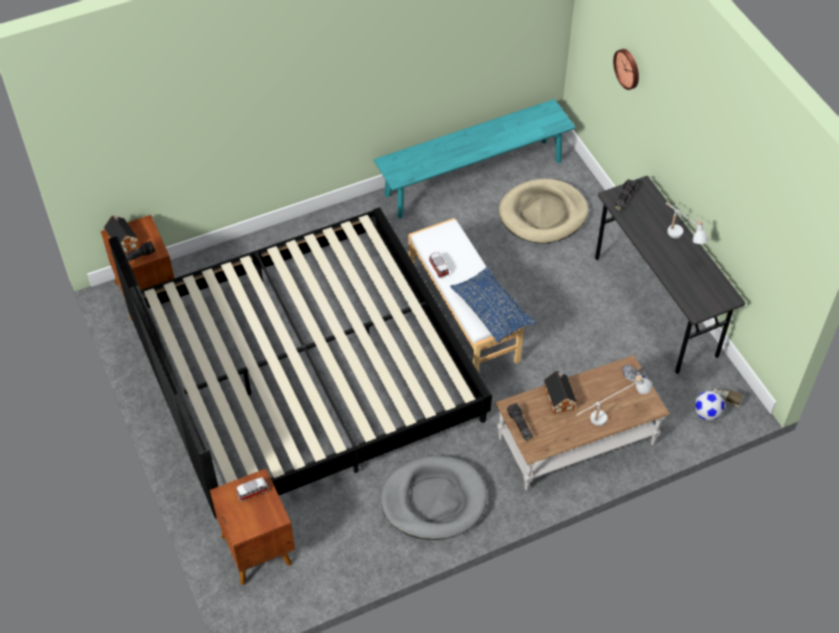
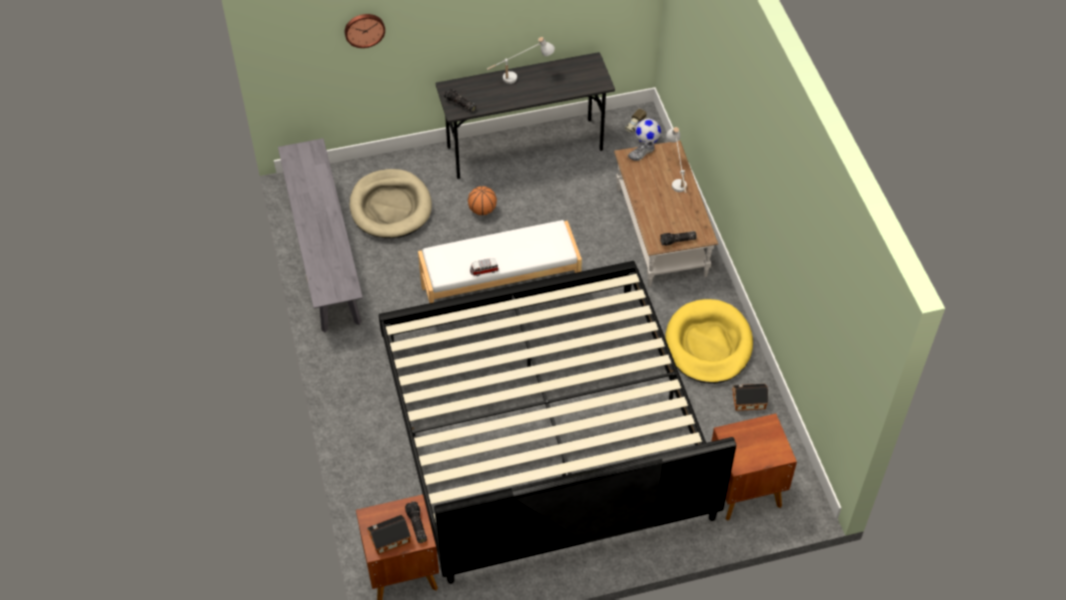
camera: 80 degrees left, 0 degrees up
(253, 492) = (740, 440): toy car -> none
(434, 500) = (708, 344): grey dog bed -> yellow dog bed
(473, 178) = (324, 253): turquoise bench -> grey bench
(492, 311) = (546, 238): blue pillow -> none
(559, 397) = (652, 209): toy house -> toy house (747, 401)
(560, 284) = (482, 210): none -> basketball

